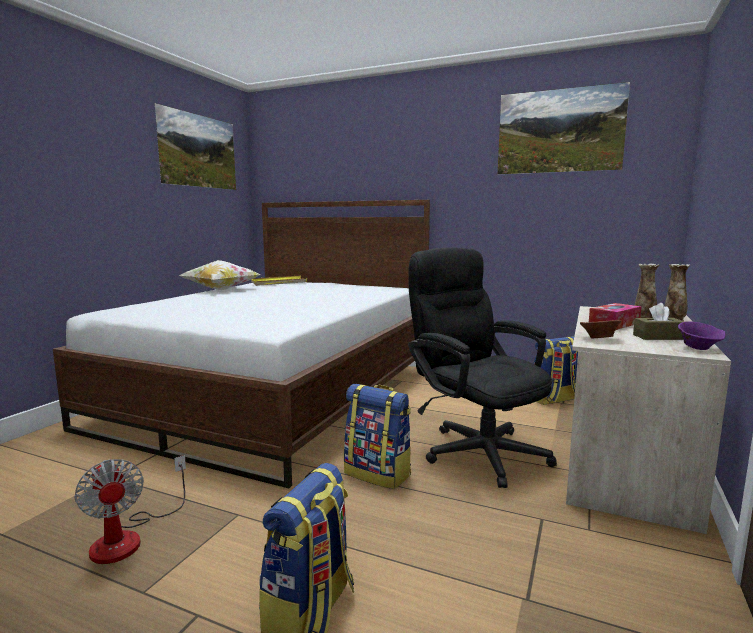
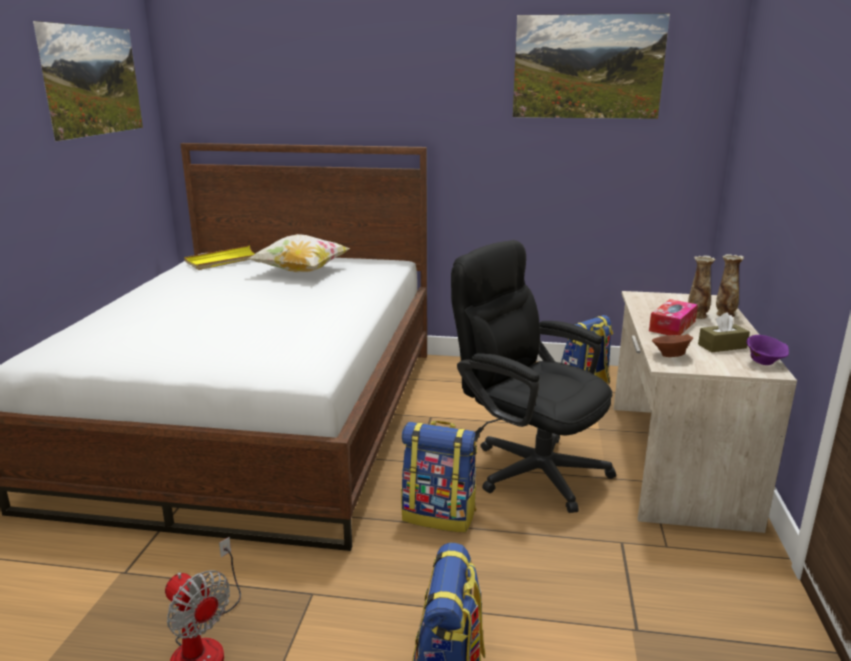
camera: 15 degrees left, 10 degrees up
(221, 289) = (158, 284): pillow -> pillow (301, 271)

